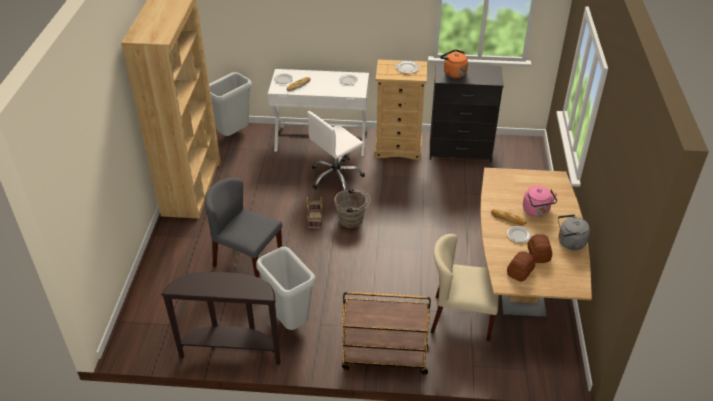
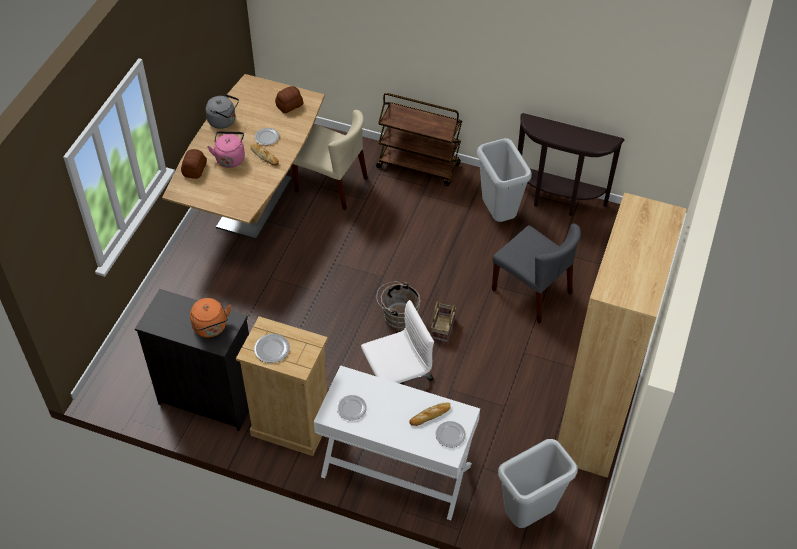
camera: 165 degrees left, 10 degrees up
(538, 254) = (261, 117): bread -> bread (194, 169)

